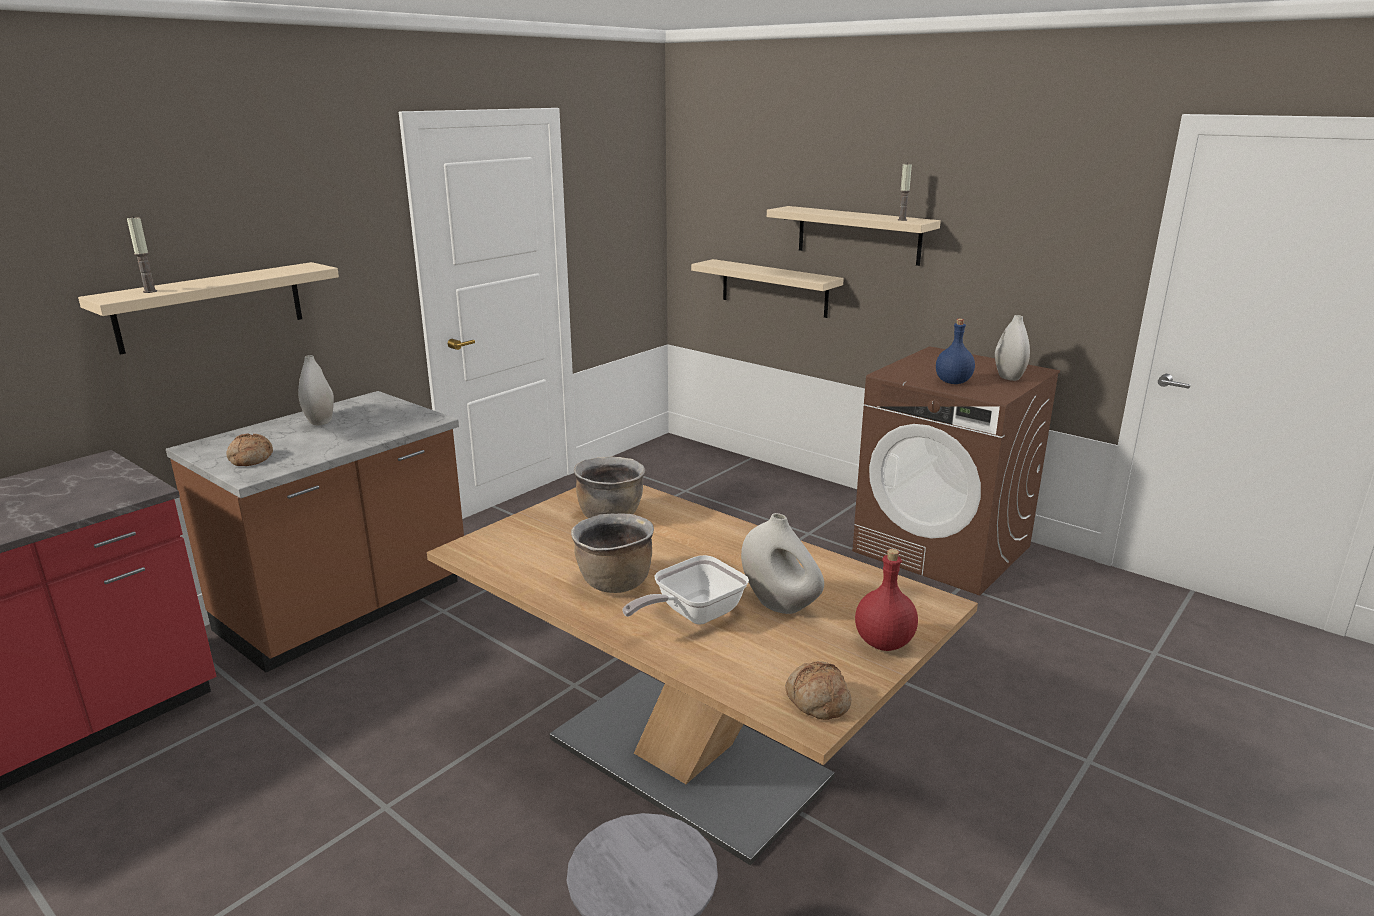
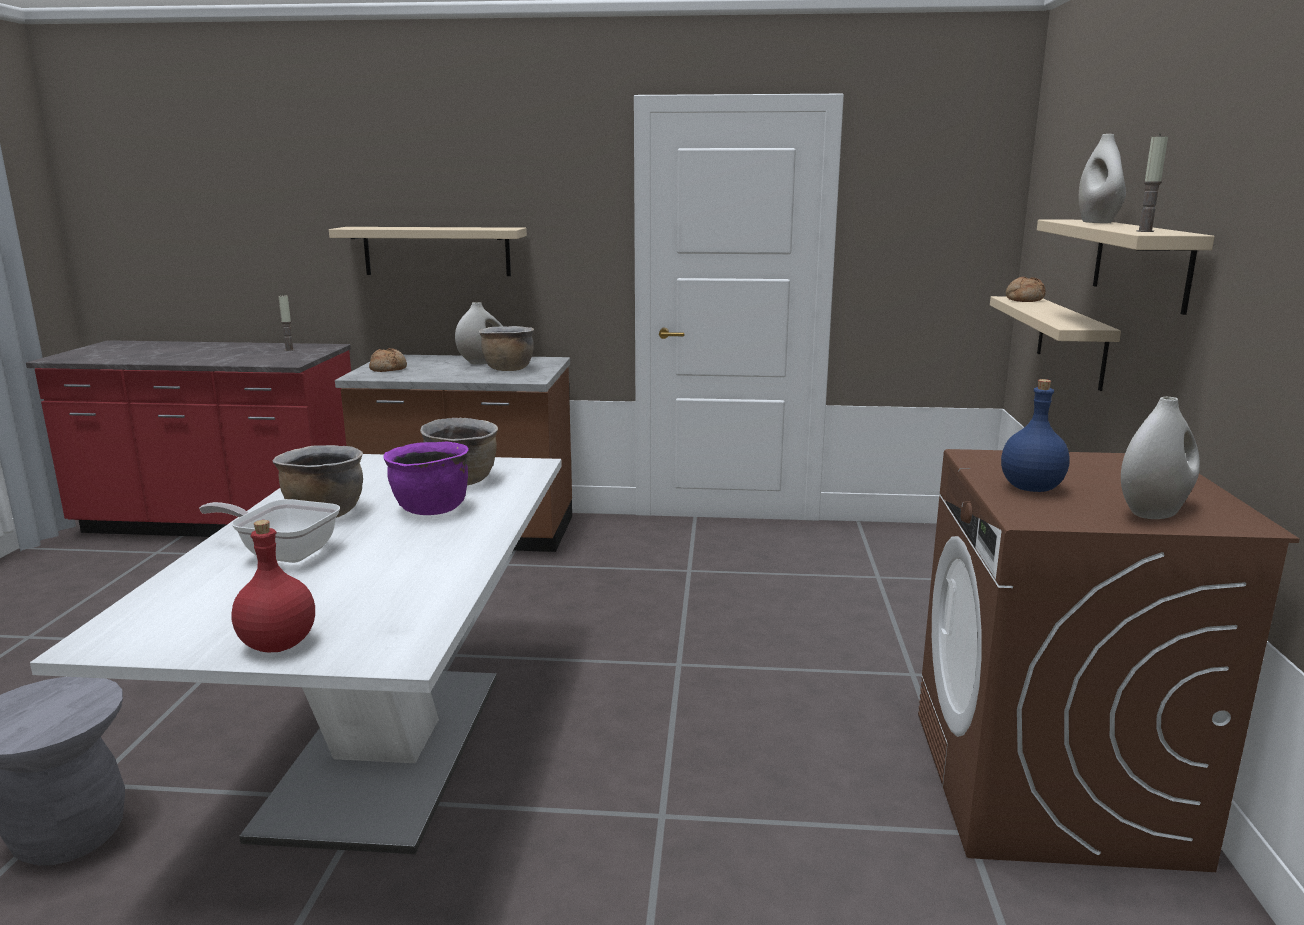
camera: 55 degrees right, 5 degrees down
(150, 291) = (376, 227): candle -> candle (289, 350)
(372, 418) = (508, 369): none -> brown cooking pot
(665, 541) = (430, 509): none -> purple cooking pot
(687, 758) = (386, 750): brown dining table -> white dining table
(780, 604) = (333, 580): white vase -> white vase (1097, 222)
(816, 701) = (133, 637): bread -> bread (1023, 300)

